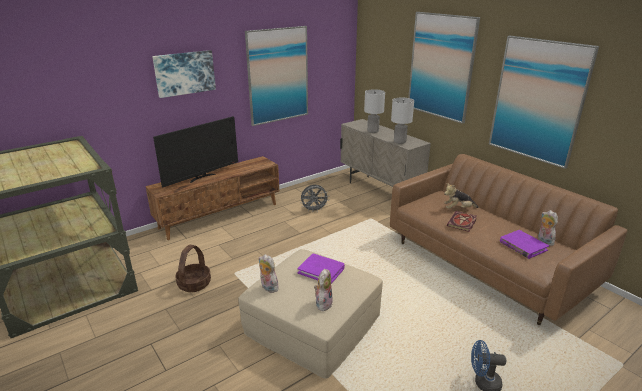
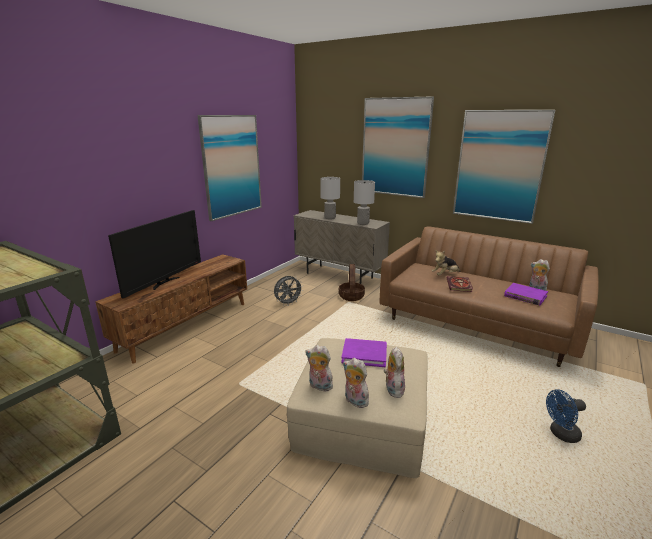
camera: 20 degrees left, 5 degrees down
(184, 73) = (135, 160): picture -> none
(194, 284) = (195, 407): basket -> basket (351, 296)
(286, 305) = (354, 401): none -> plush toy

